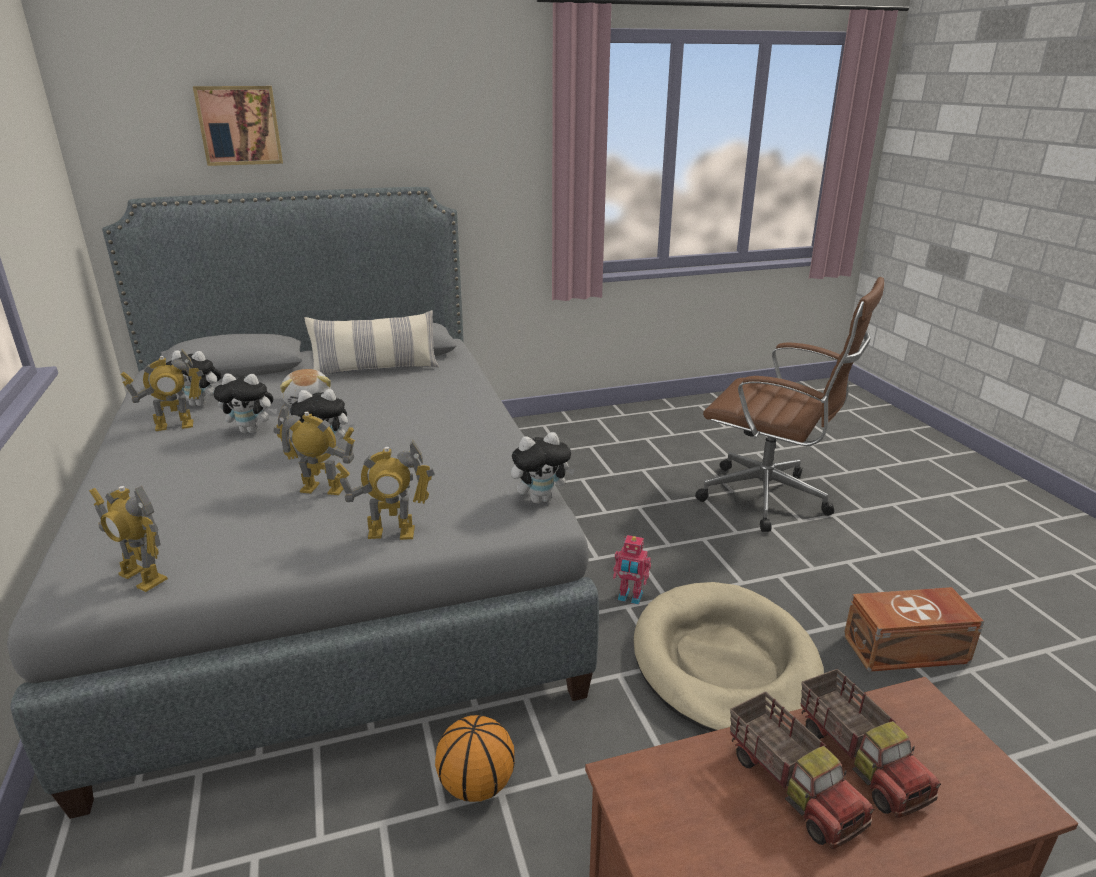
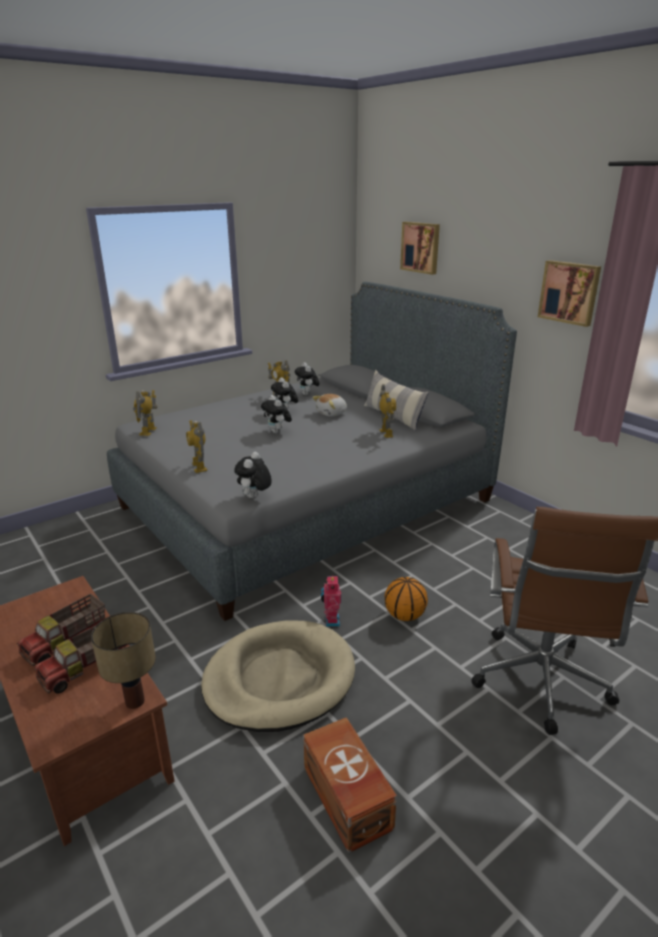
camera: 70 degrees right, 0 degrees up
(322, 489) = (234, 442): toy robot -> toy robot (386, 433)
(477, 784) = (153, 598): basketball -> basketball (405, 616)
(501, 152) = (569, 292): none -> picture
(541, 499) = (254, 497): plush toy -> plush toy turned 60 degrees clockwise
(931, 707) = (134, 702): none -> table lamp

